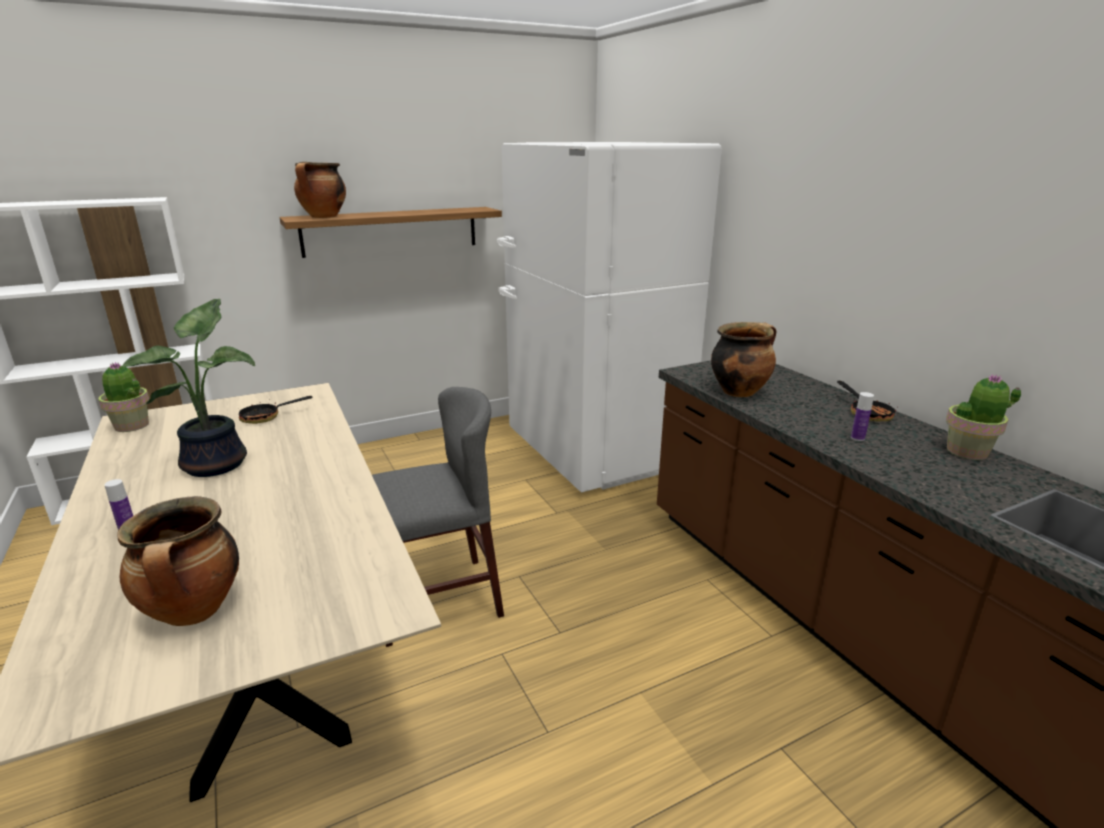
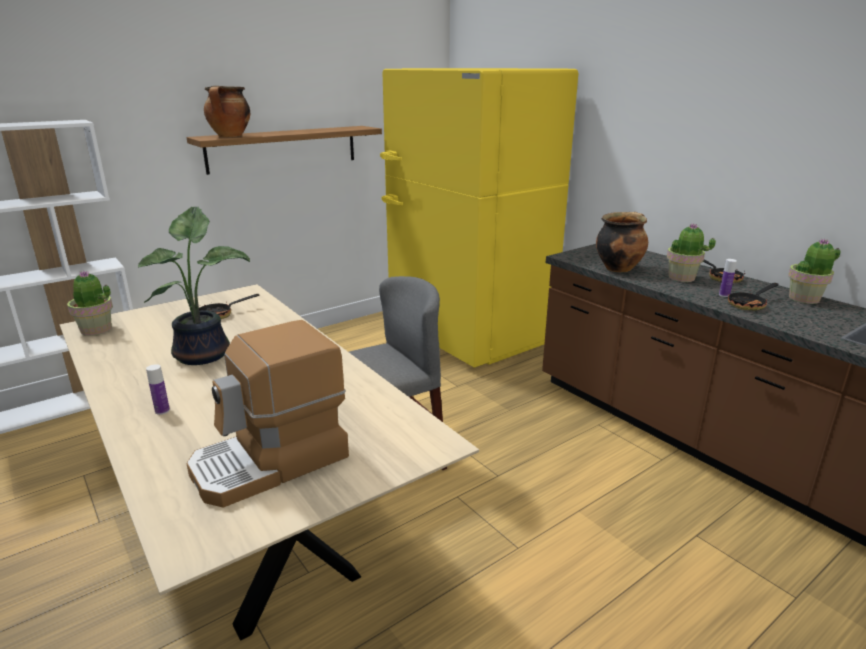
camera: 10 degrees left, 0 degrees up
(195, 612) = (271, 462): cooking pot -> coffee machine
(593, 451) = (468, 335): white fridge -> yellow fridge
(814, 410) = (682, 278): none -> potted plant
(885, 454) = (749, 304): none -> frying pan

